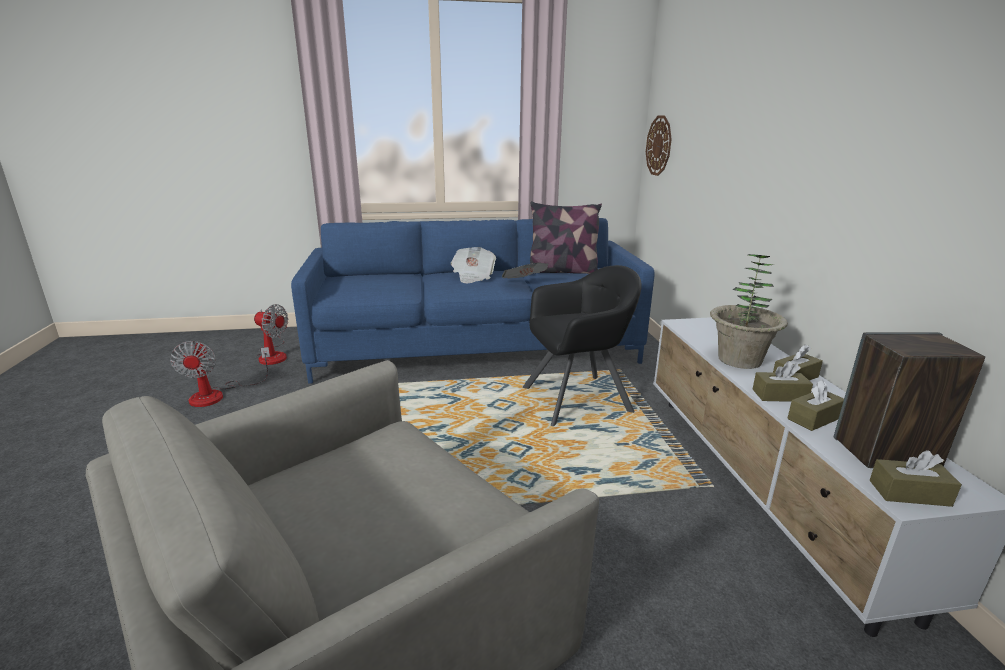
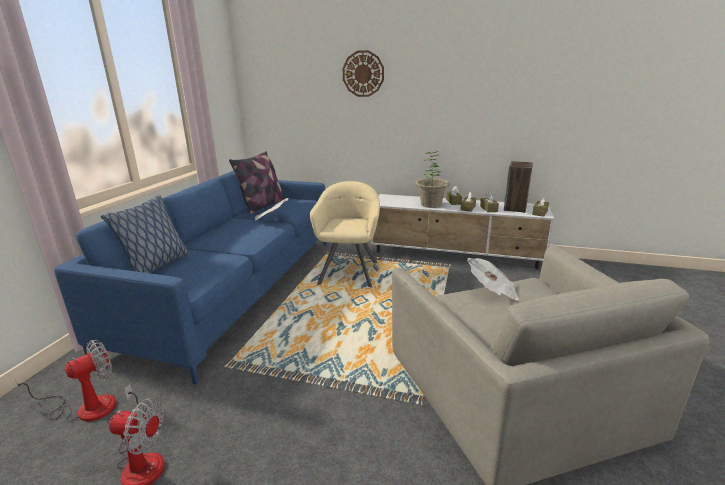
camera: 65 degrees left, 0 degrees up
(367, 277) = (156, 266): none -> pillow
(473, 276) = (230, 229): newspaper -> newspaper (492, 291)
(577, 400) = (349, 273): black armchair -> beige armchair
(659, 145) = (264, 107): wall clock -> wall clock (363, 74)

